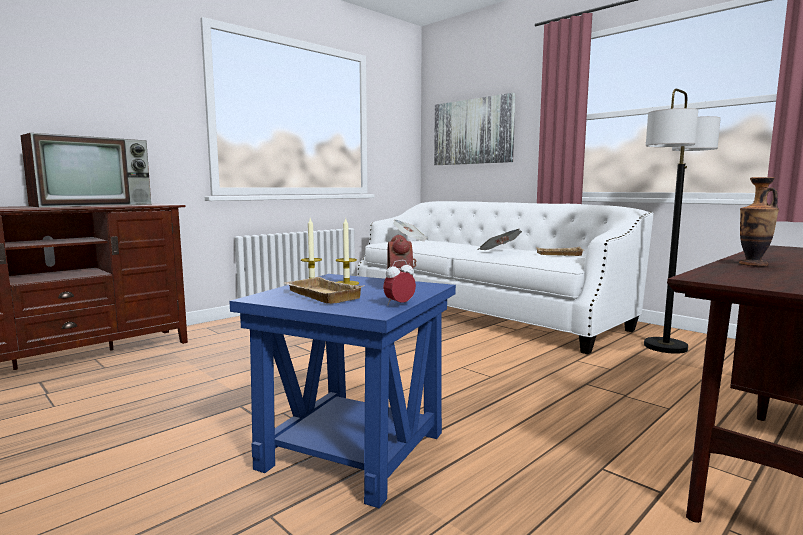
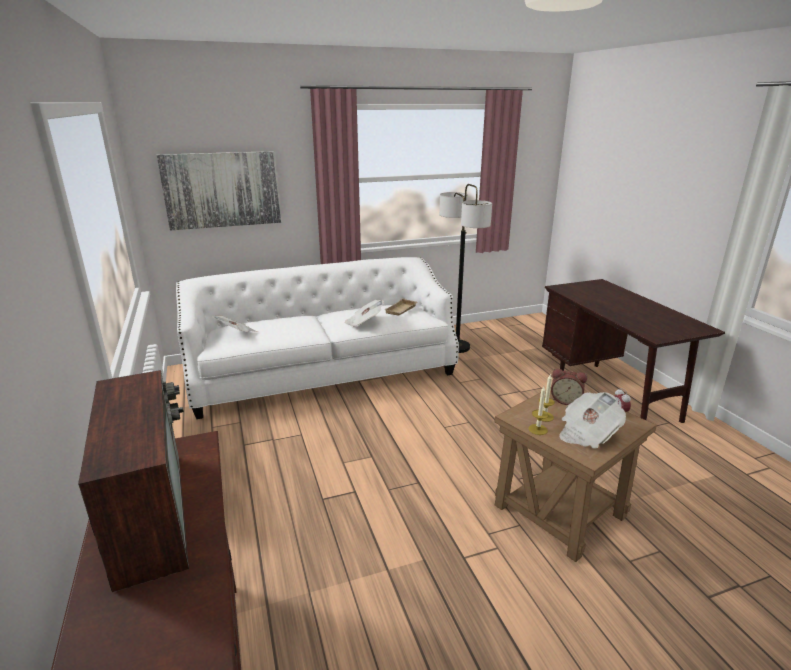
camera: 65 degrees left, 15 degrees up
(320, 295) = (587, 433): beige tray -> newspaper
(354, 451) = (560, 511): blue side table -> brown side table
(753, 264) = (618, 315): vase -> none

